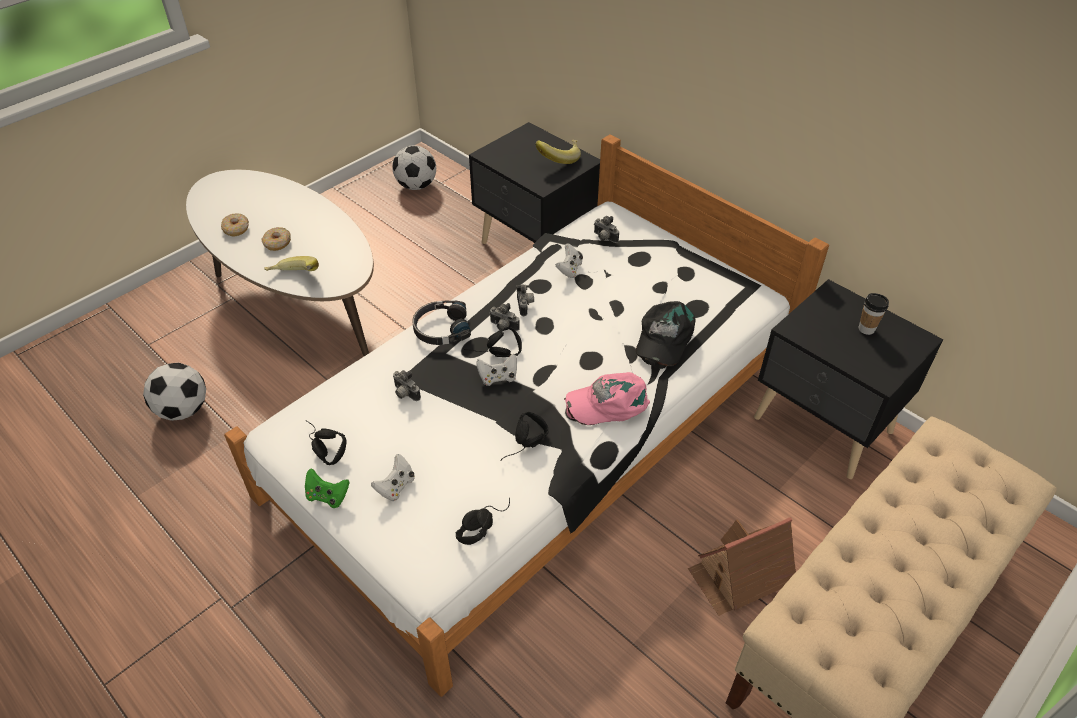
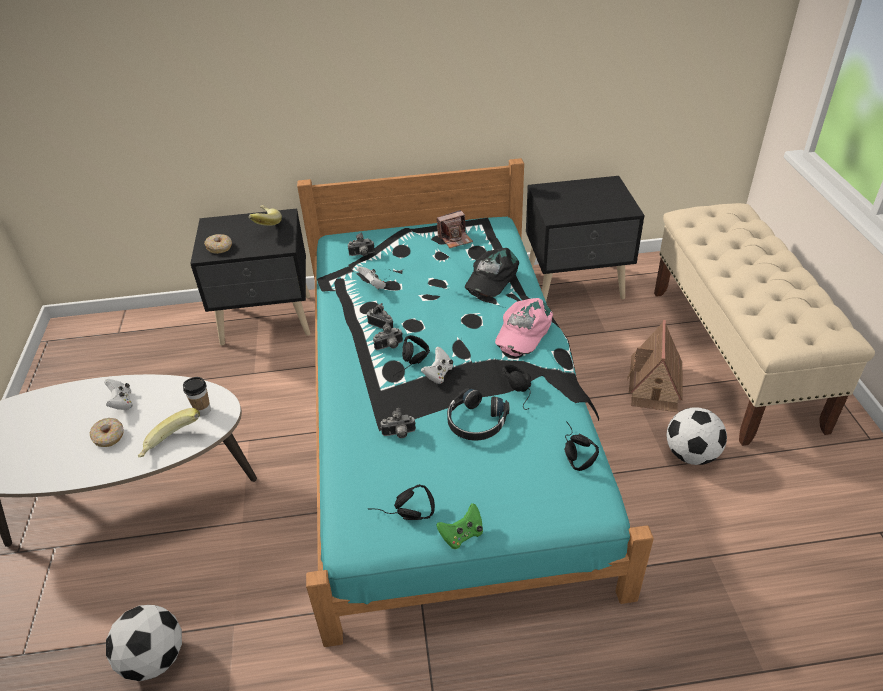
camera: 50 degrees left, 5 degrees down
(236, 229) = (45, 458): donut -> donut (220, 247)
(396, 486) = (492, 485): white game controller -> white game controller (122, 402)
(416, 186) = (99, 348): football -> football (691, 454)
(441, 329) = (352, 380): black headphones -> black headphones (476, 422)
(538, 427) = (443, 414): white bed -> turquoise bed
(663, 338) = (491, 277): black cap -> black cap turned 60 degrees clockwise
(697, 282) = (455, 238): none -> camera
(866, 329) = (583, 194): cup -> cup (203, 410)

